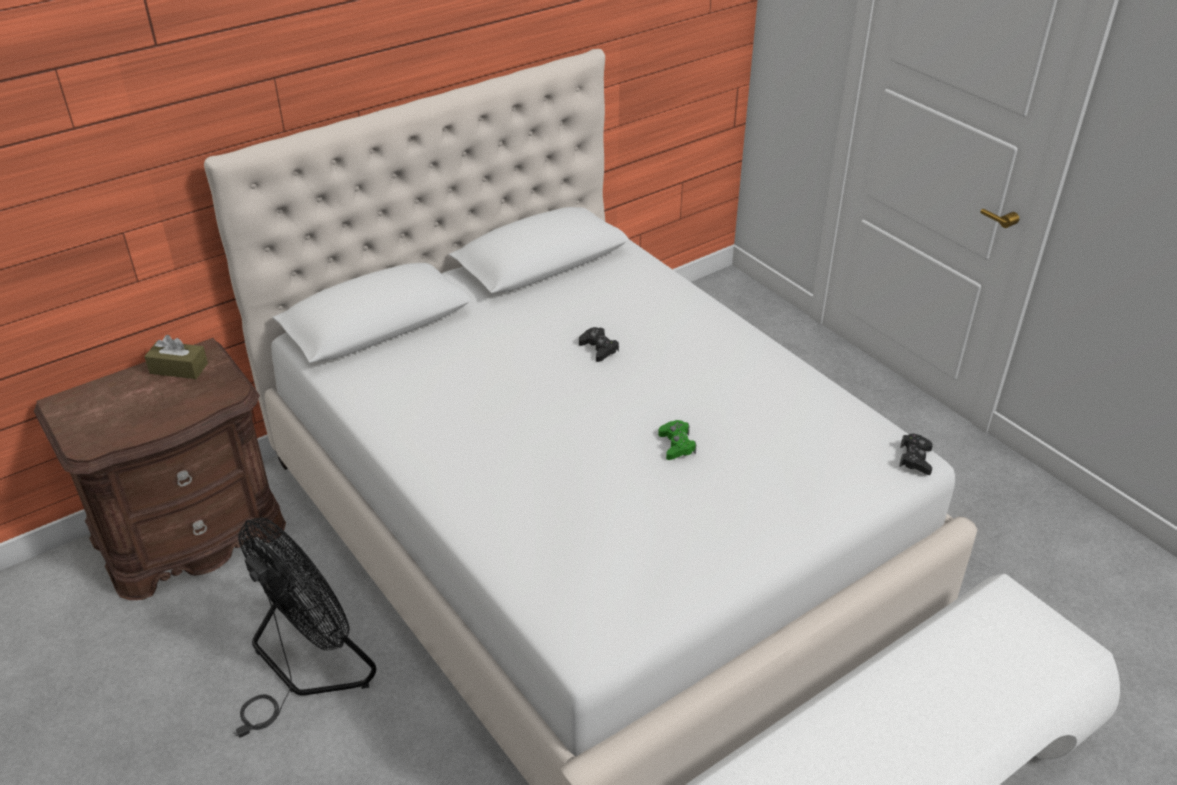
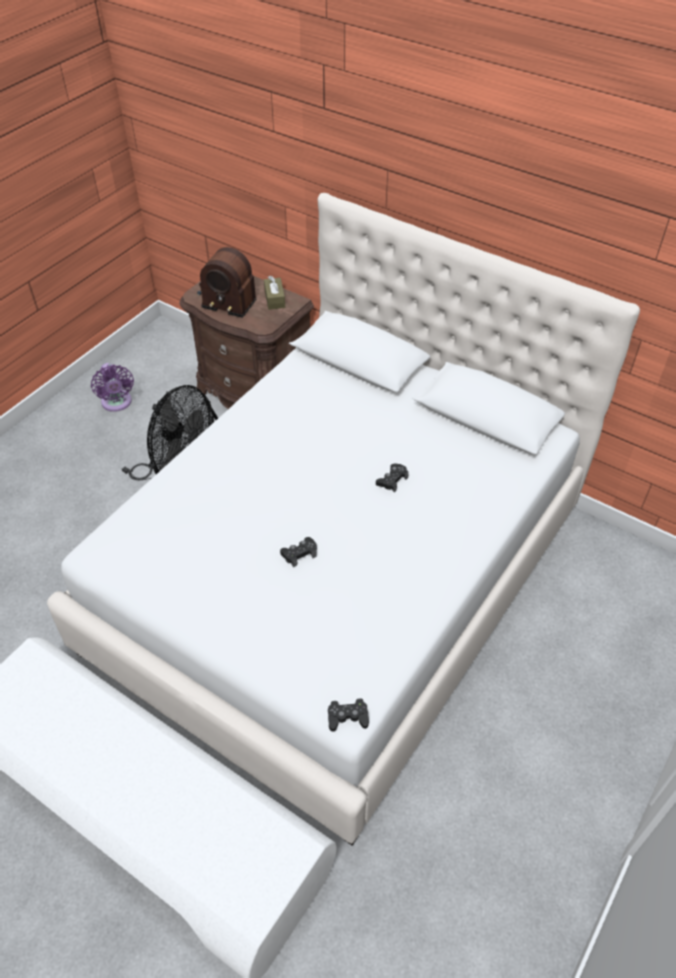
camera: 70 degrees right, 10 degrees up
(71, 718) = (117, 403): none -> purple fan
(123, 412) = (227, 296): none -> radio
(676, 445) = (299, 554): green game controller -> black game controller

